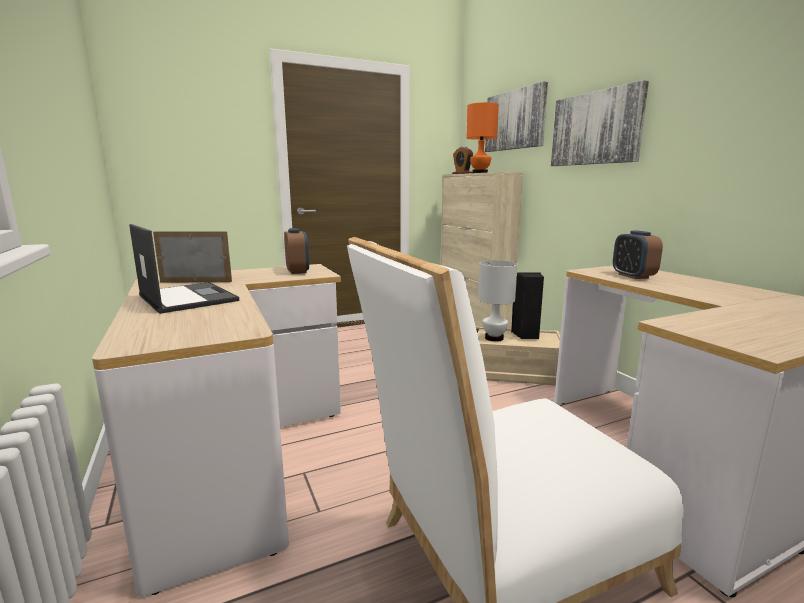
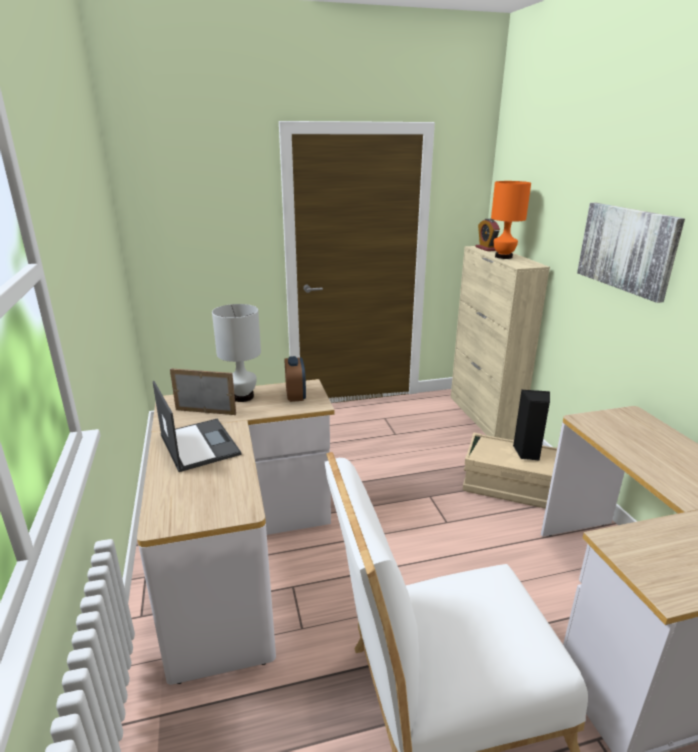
camera: 10 degrees right, 10 degrees up
(494, 338) = (493, 453): white table lamp -> white table lamp (243, 397)
(515, 120) = (548, 204): picture -> none
(633, 276) = (628, 437): alarm clock -> none

